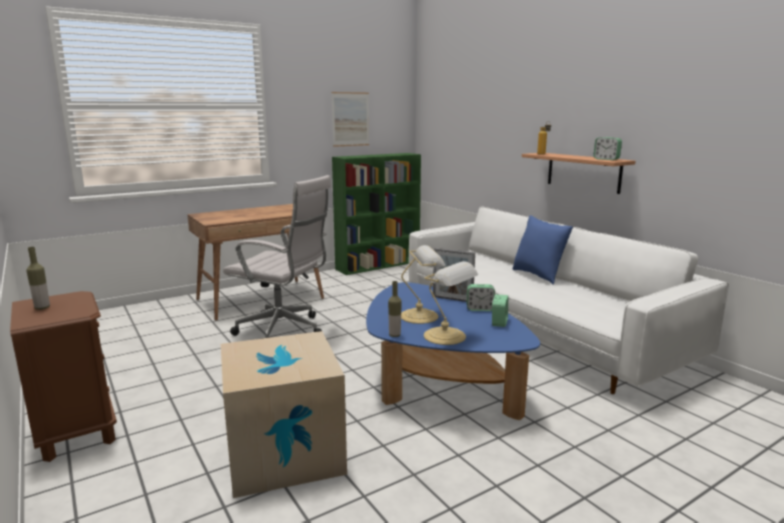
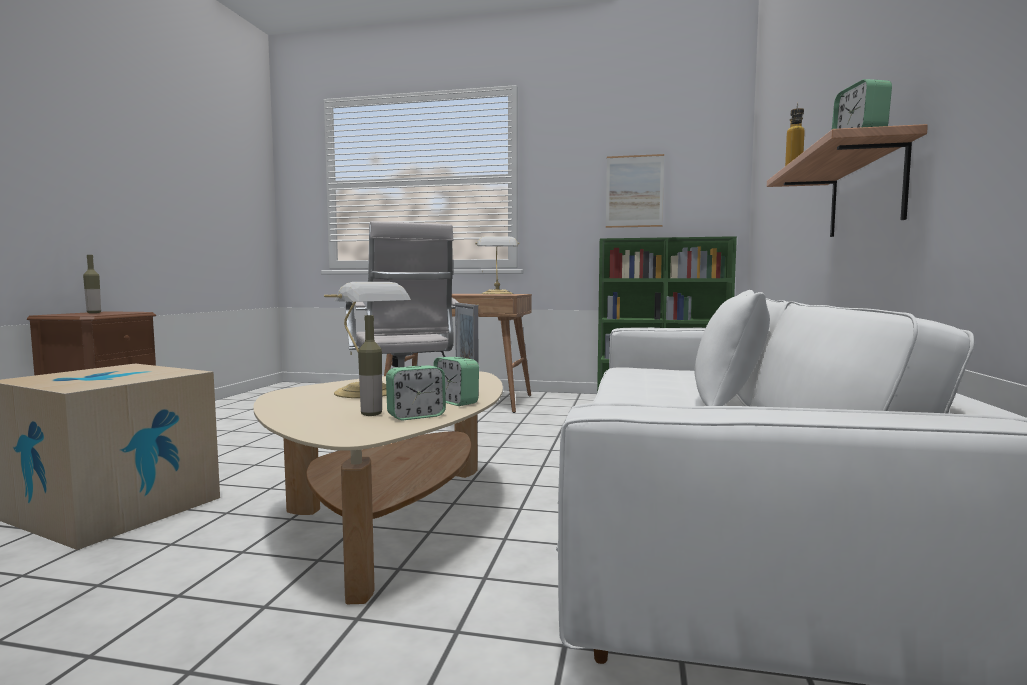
camera: 45 degrees right, 10 degrees down
(394, 335) = (274, 397): bottle -> bottle (371, 414)
(437, 382) = (394, 516): blue coffee table -> beige coffee table
(447, 336) = (306, 410): table lamp -> table lamp (497, 294)
(538, 275) = (728, 404): blue pillow -> white pillow

